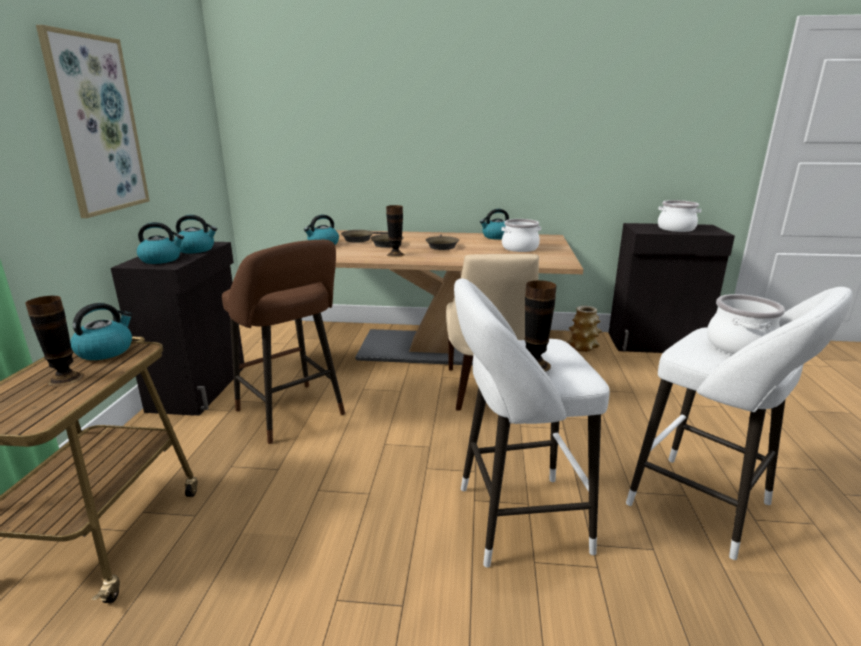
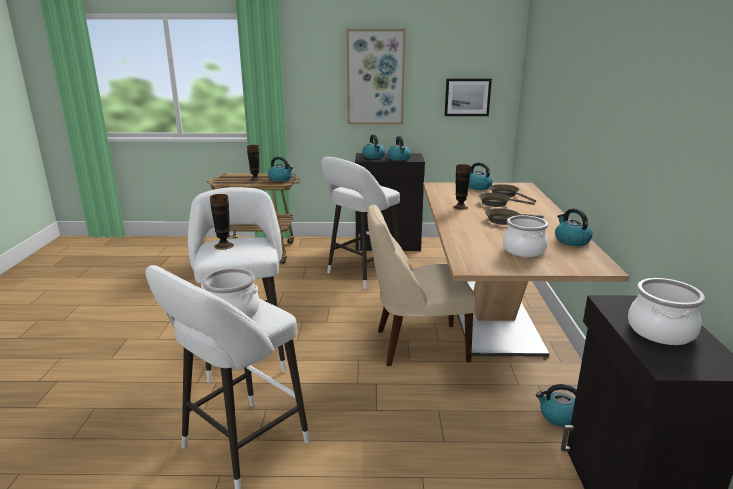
camera: 85 degrees right, 0 degrees up
(190, 150) = (467, 97): none -> picture
(293, 414) = (361, 274): brown stool -> white stool
(583, 347) = (558, 416): vase -> kettle

